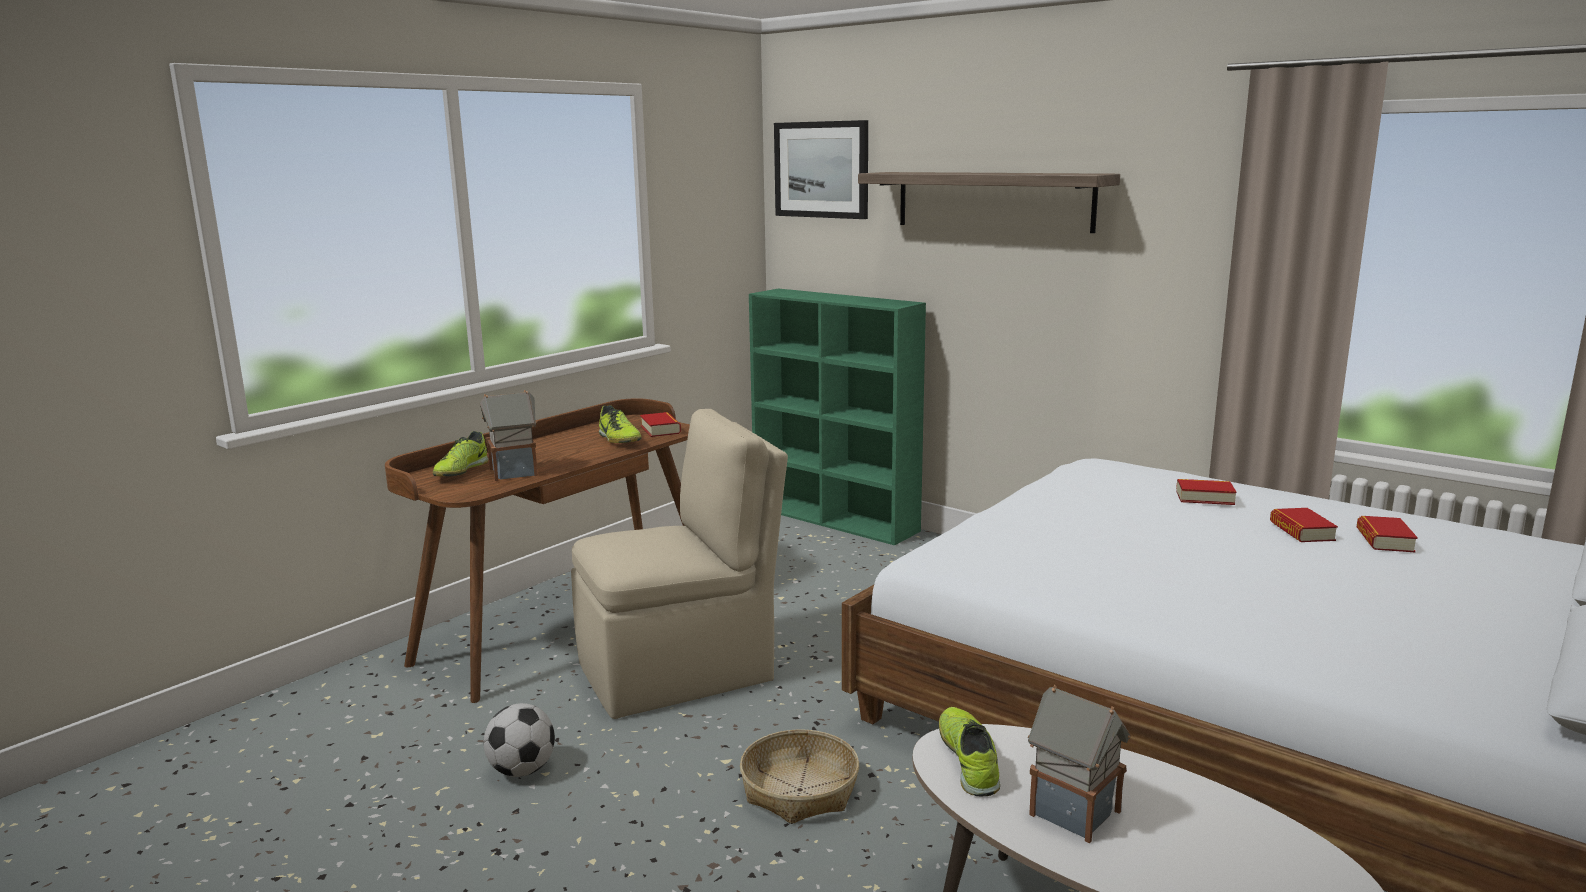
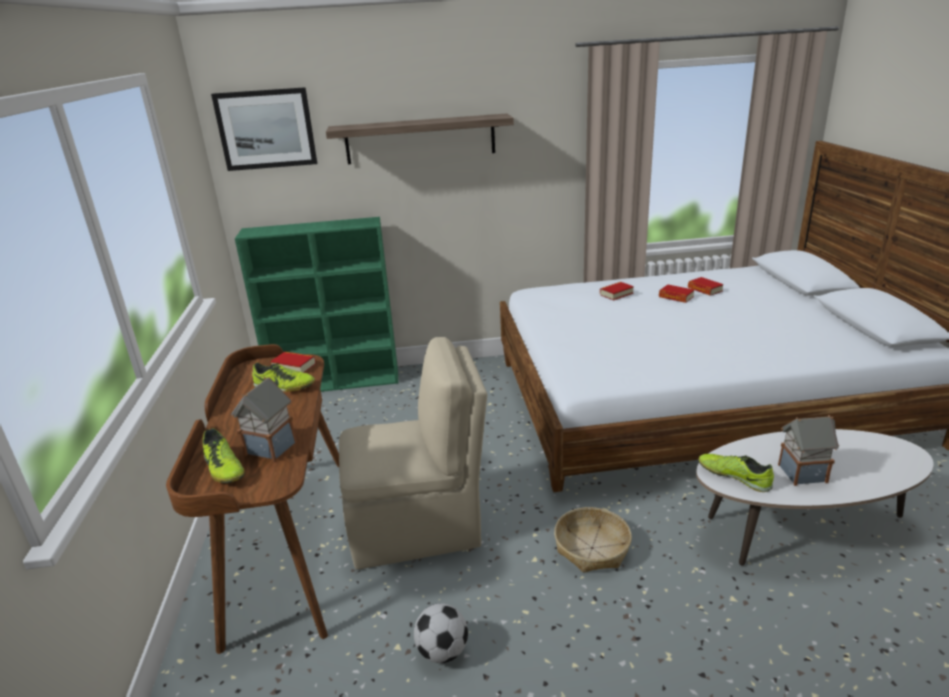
camera: 45 degrees left, 10 degrees up
(680, 671) = (418, 526): beige chair -> beige chair turned 60 degrees clockwise

